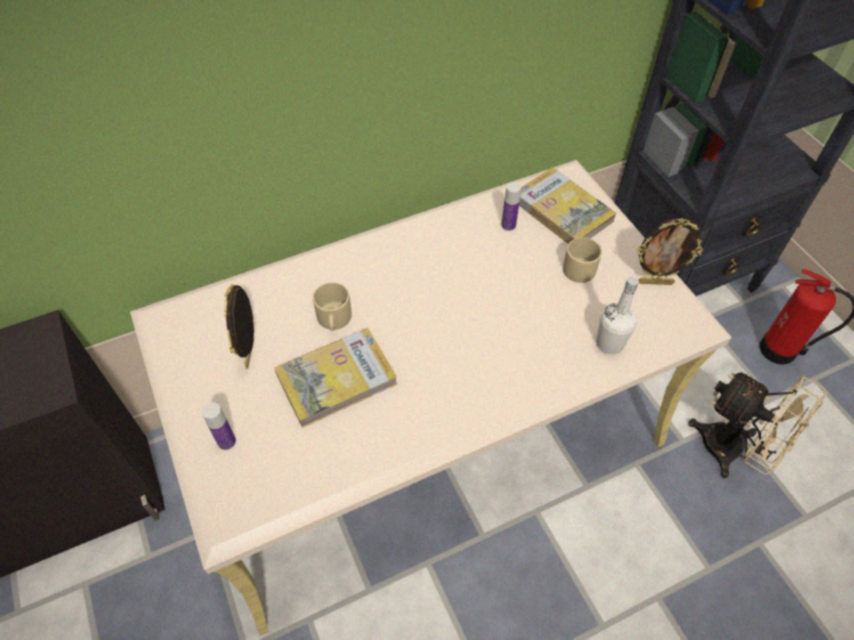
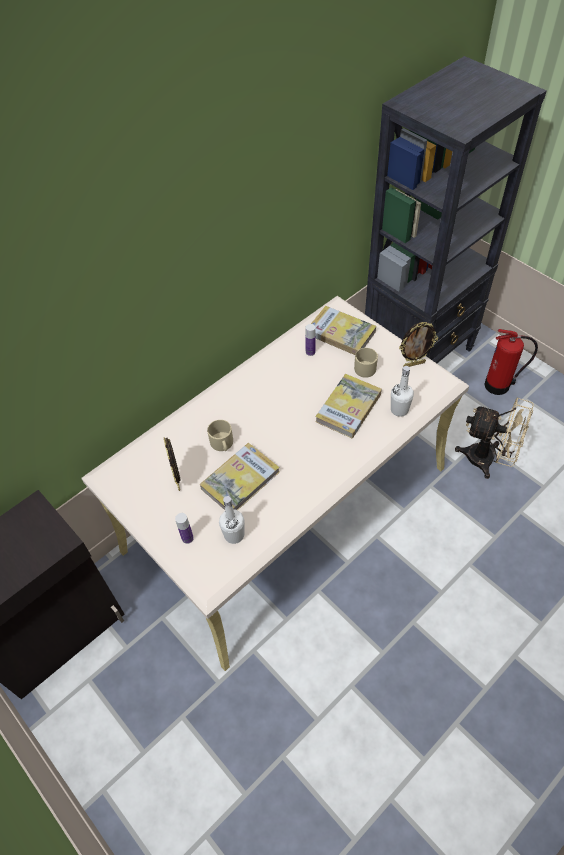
camera: 15 degrees left, 0 degrees up
(294, 458) = (234, 535): none -> white bottle
(534, 319) = (348, 407): none -> book

